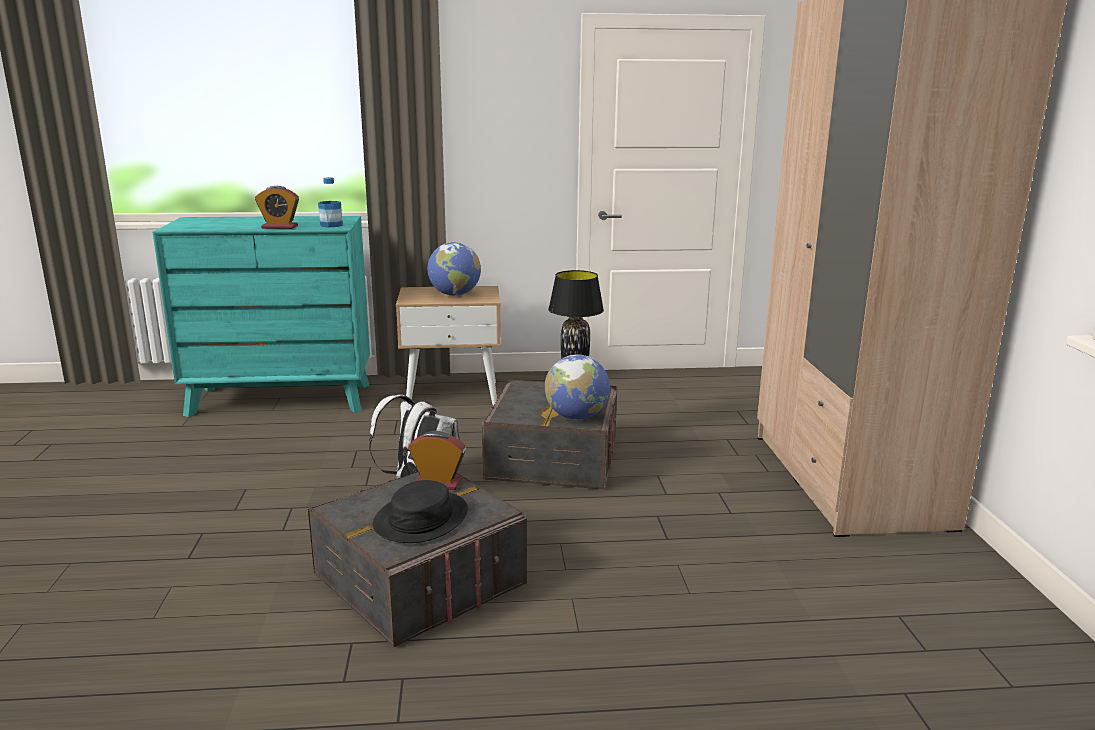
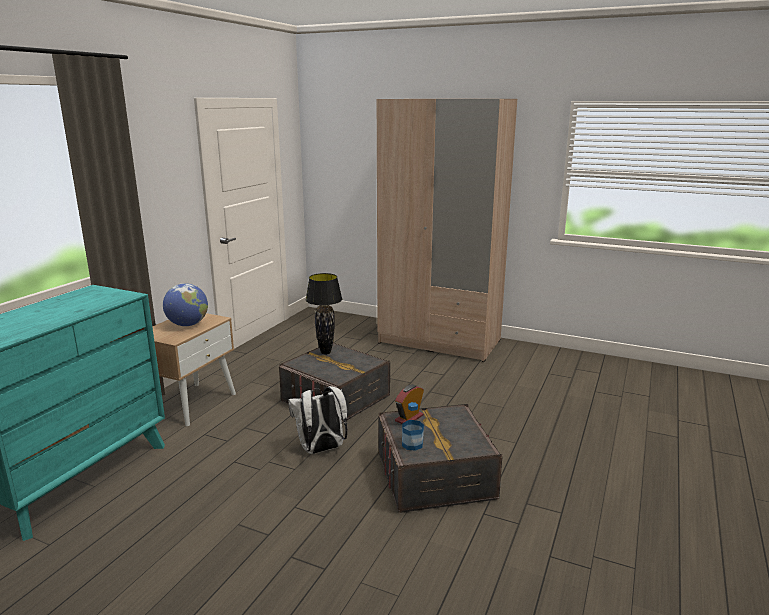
camera: 60 degrees left, 0 degrees up
(279, 227) = (82, 311): alarm clock -> none
(331, 225) = (115, 296): bottle -> bottle (412, 444)
(421, 518) = (448, 433): black hat -> none
(576, 417) = (362, 361): globe -> none

